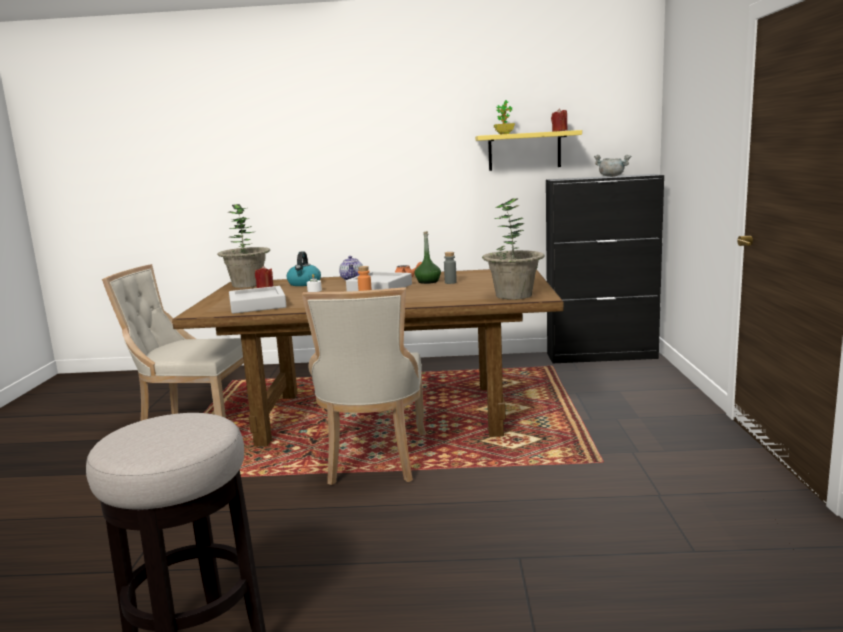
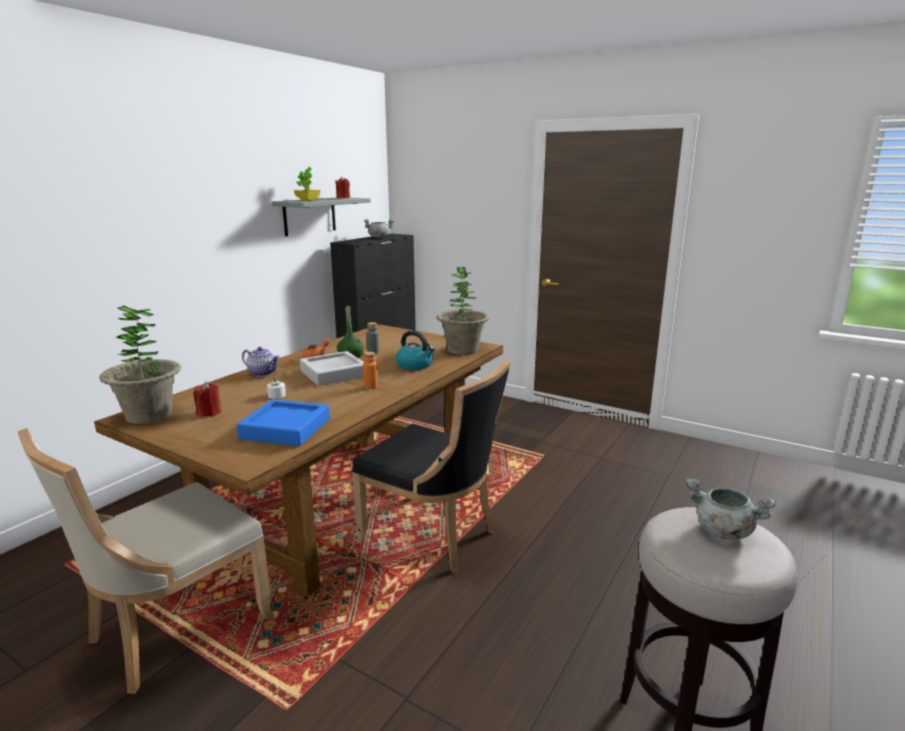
camera: 60 degrees left, 5 degrees up
(177, 432) = (722, 531): none -> grey cooking pot
(257, 305) = (285, 429): grey tray -> blue tray
(304, 283) = (227, 392): kettle -> kettle (415, 365)
(374, 460) = (434, 535): beige chair -> black chair
(524, 151) = (309, 216): yellow shelf -> grey shelf

